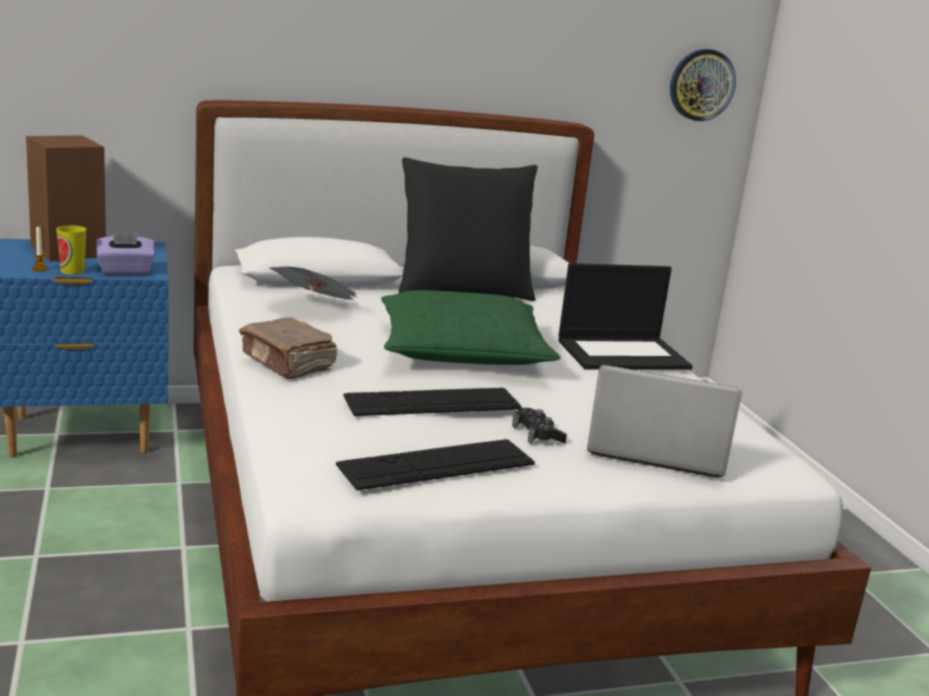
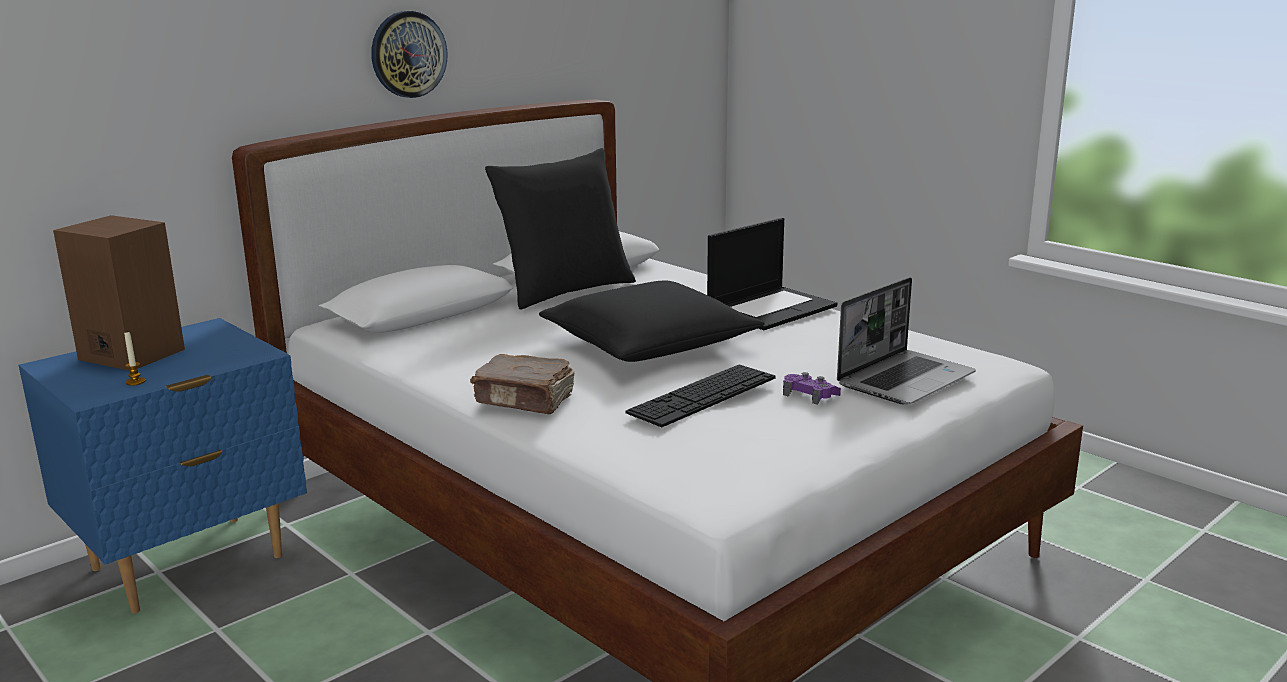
camera: 25 degrees left, 0 degrees up
(72, 271) = (175, 374): cup -> none
(125, 271) = (232, 358): purple tissue box -> none
(316, 307) = (464, 342): newspaper -> none
(437, 464) = (782, 445): keyboard -> none
(462, 350) = (648, 343): green pillow -> black pillow
(538, 434) = (810, 395): black game controller -> purple game controller
(654, 450) = (905, 379): laptop -> laptop turned 150 degrees clockwise
(701, 85) = (682, 42): wall clock -> wall clock (408, 54)

